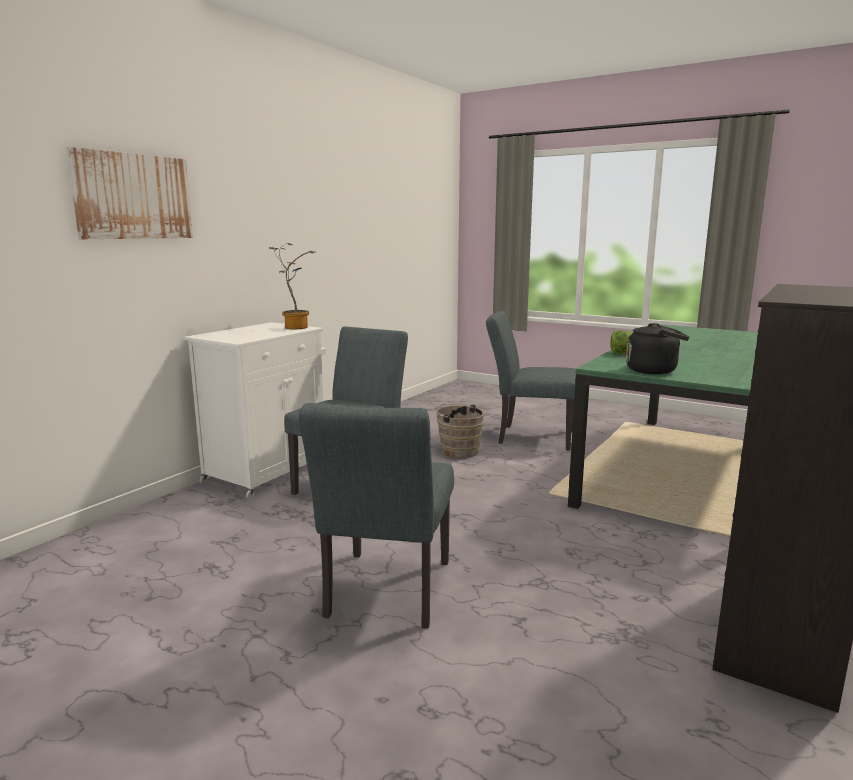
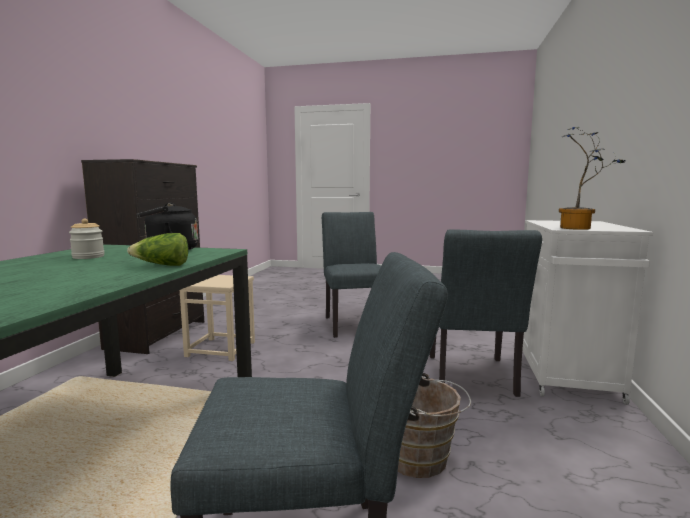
camera: 160 degrees right, 5 degrees down
(133, 197) = (605, 102): picture -> none
(626, 568) = (221, 349): none -> beige stool
(713, 367) = (88, 257): none -> jar

